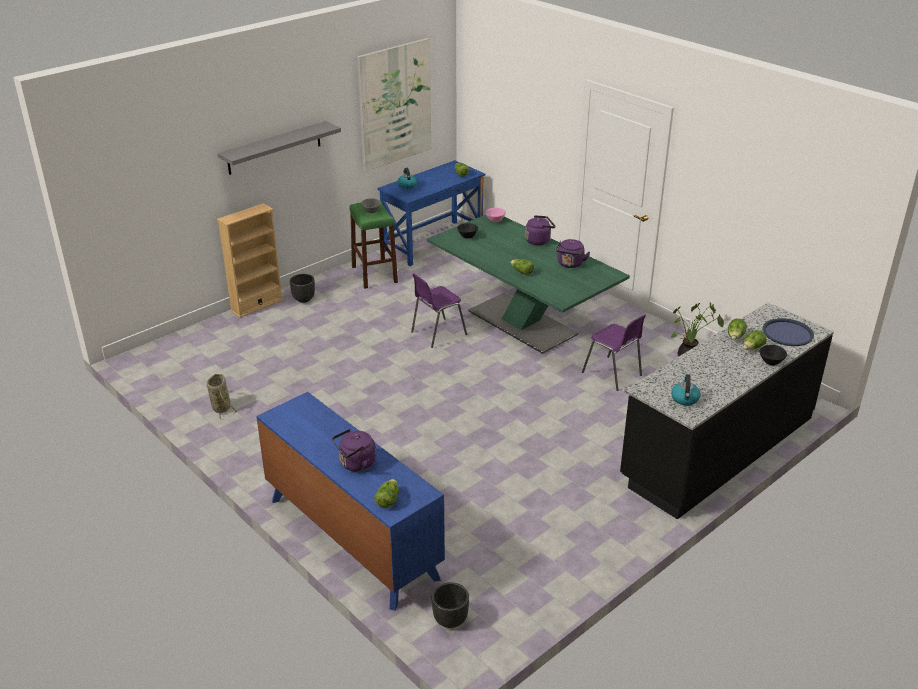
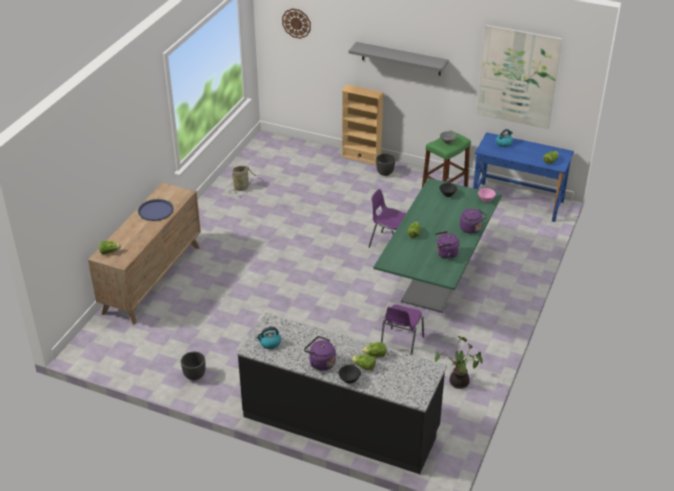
camera: 65 degrees right, 5 degrees up
(132, 167) = (296, 23): none -> wall clock
(351, 537) = (152, 278): blue dresser -> brown dresser
(355, 464) = (136, 230): purple kettle -> purple kettle (320, 363)
(450, 619) = (103, 338): black planter -> black planter (195, 375)
(787, 333) = (401, 383): blue tray -> blue tray (155, 210)

